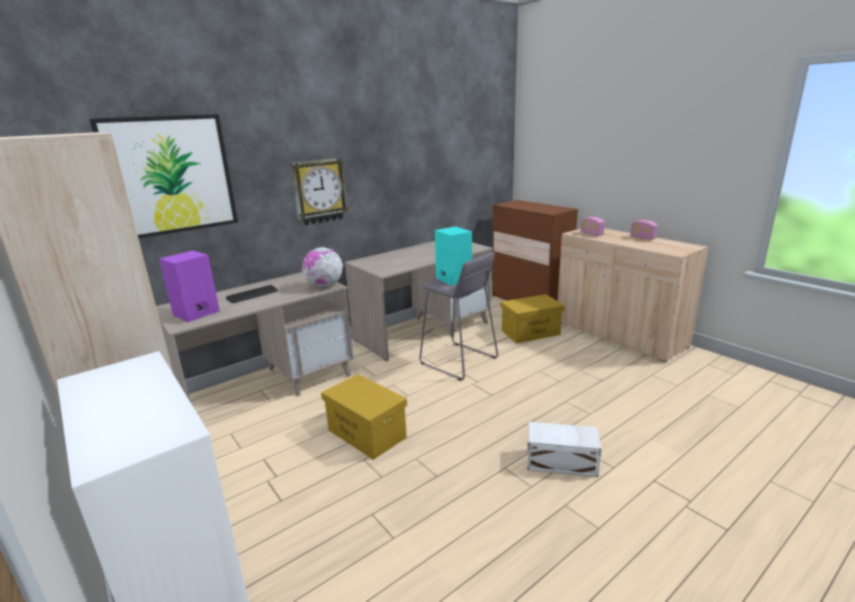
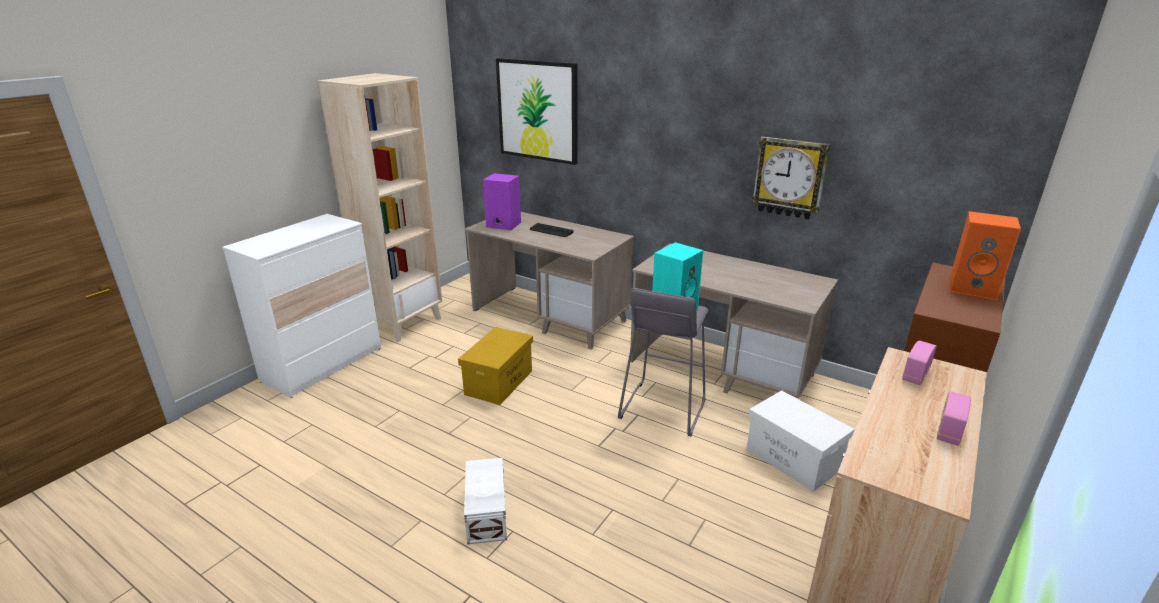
camera: 70 degrees right, 5 degrees up
(319, 191) = (657, 158): wall clock -> wall clock (790, 178)
(324, 286) = (589, 250): globe -> none
(529, 204) = (973, 288): none -> orange speaker
(531, 332) = (794, 459): yellow storage box -> white storage box

